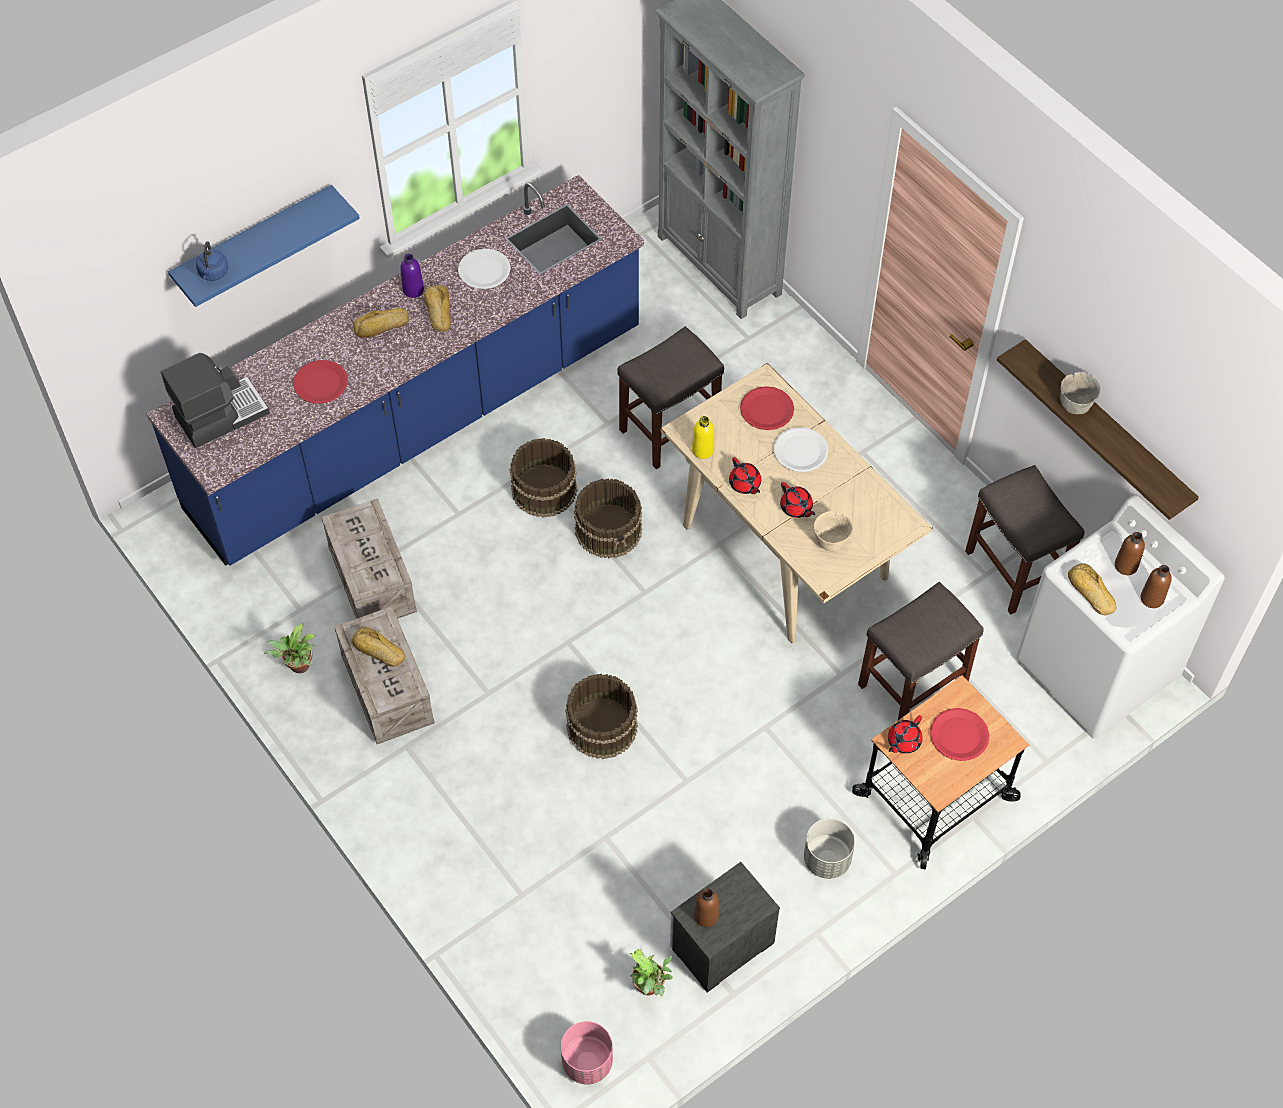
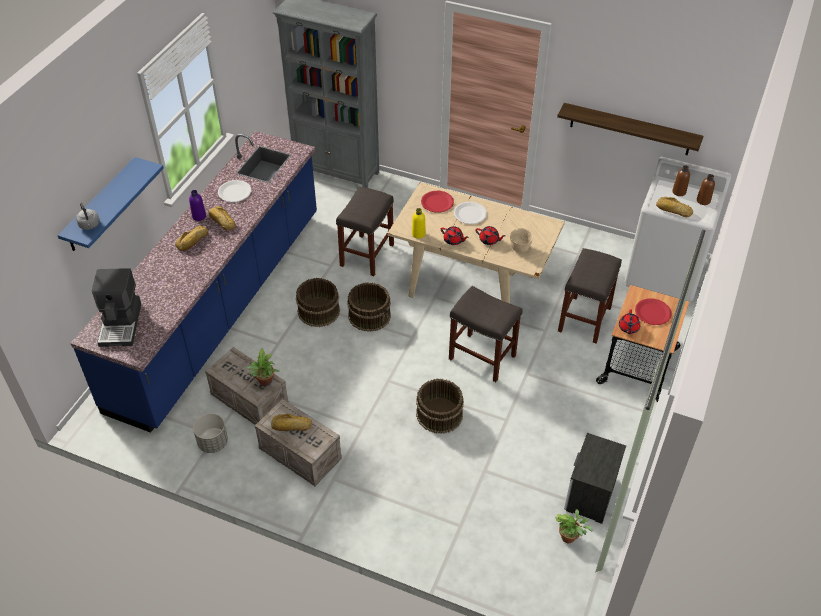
camera: 30 degrees left, 10 degrees down
(213, 274) = (90, 225): blue kettle -> grey kettle
(220, 414) = (121, 324): coffee machine -> coffee machine turned 150 degrees clockwise
(298, 667) = (236, 467): potted plant -> potted plant (265, 382)
(321, 383) = (175, 283): red plate -> none
(587, 1062) = (567, 598): pink planter -> none
(706, 916) = (591, 470): brown bottle -> none
(827, 860) = (609, 423): grey planter -> grey planter (213, 443)
(1013, 569) = (589, 246): grey stool -> grey stool (481, 357)
(1075, 405) = (612, 120): grey bowl -> none

